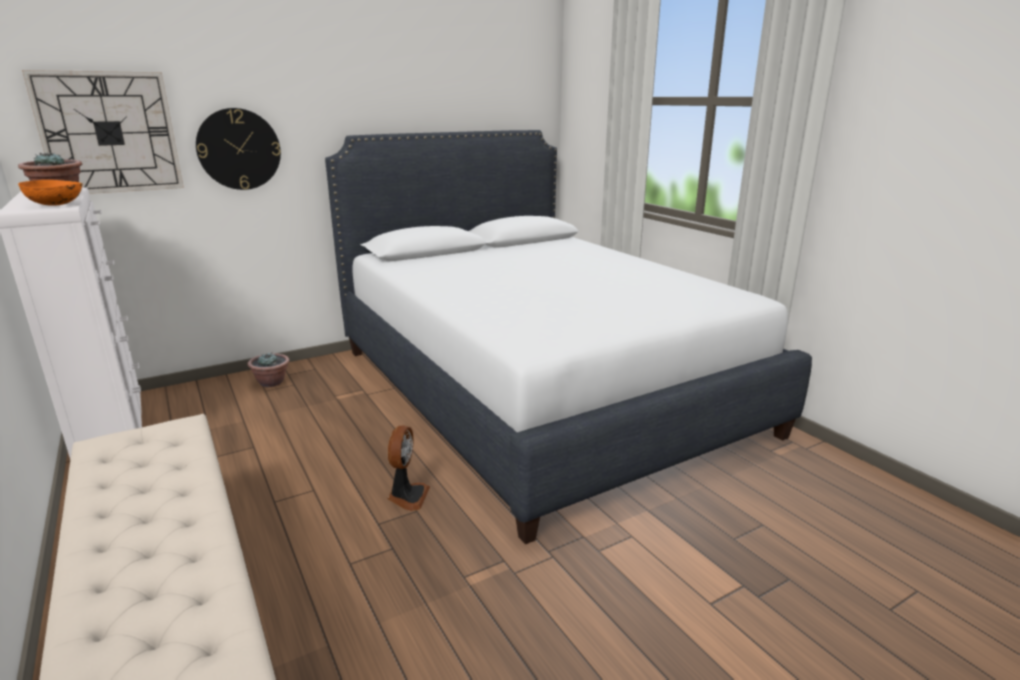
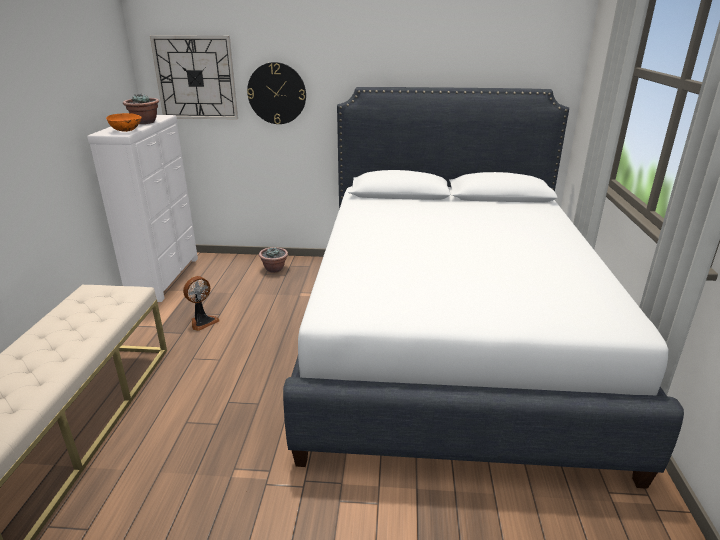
camera: 35 degrees right, 5 degrees up
(407, 496) = (264, 390): fan -> fan (202, 321)

